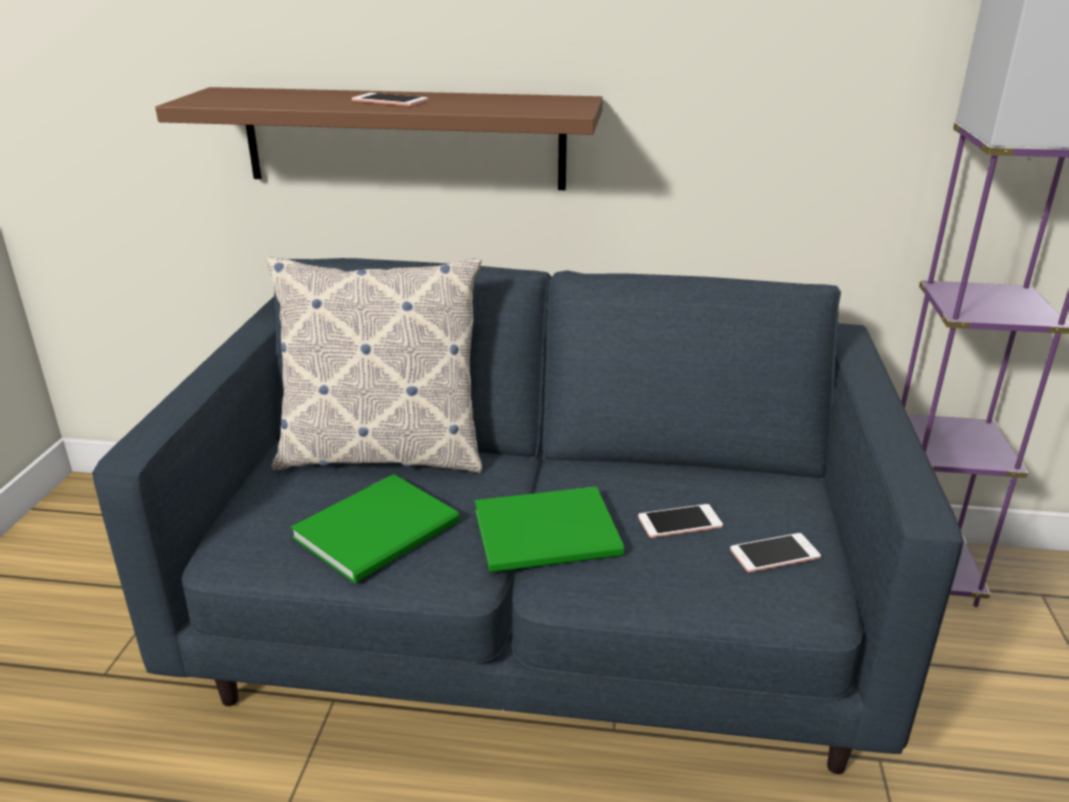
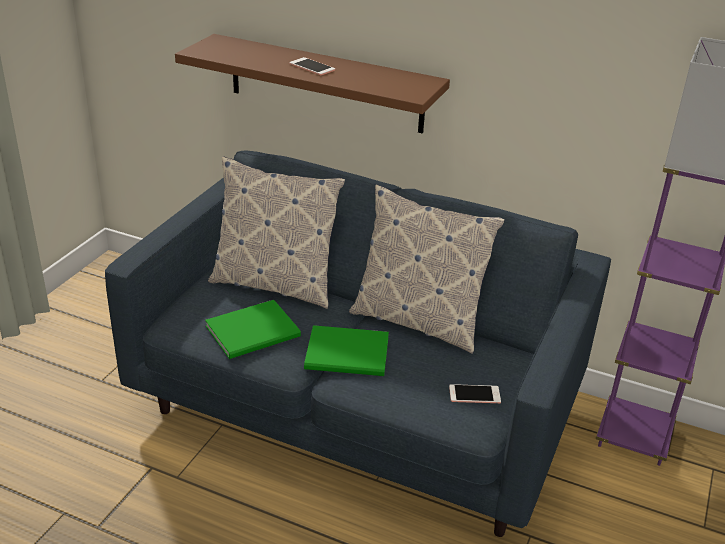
camera: 15 degrees right, 5 degrees up
(626, 465) = (418, 321): none -> pillow
(680, 522) = (429, 364): phone -> none

